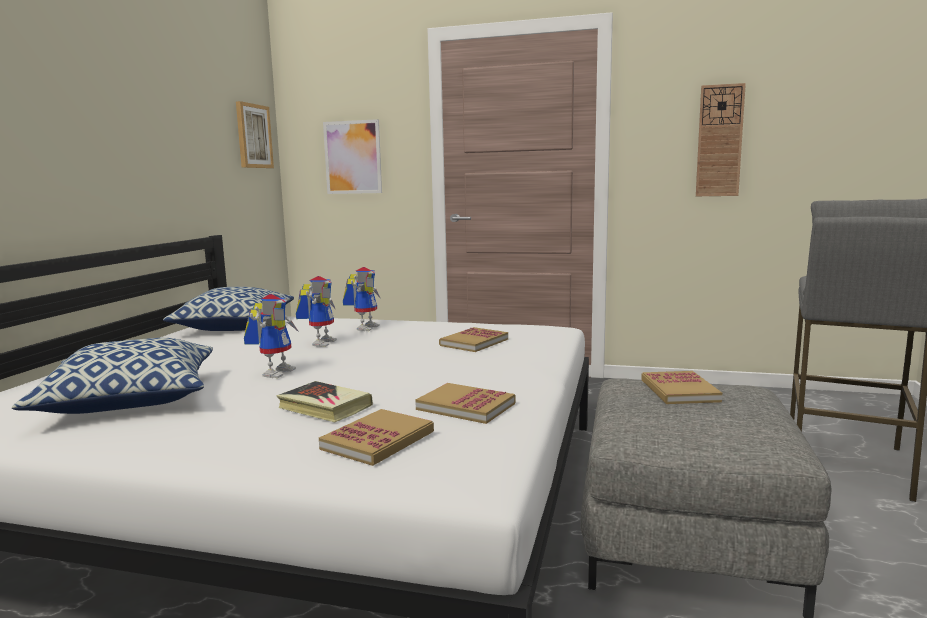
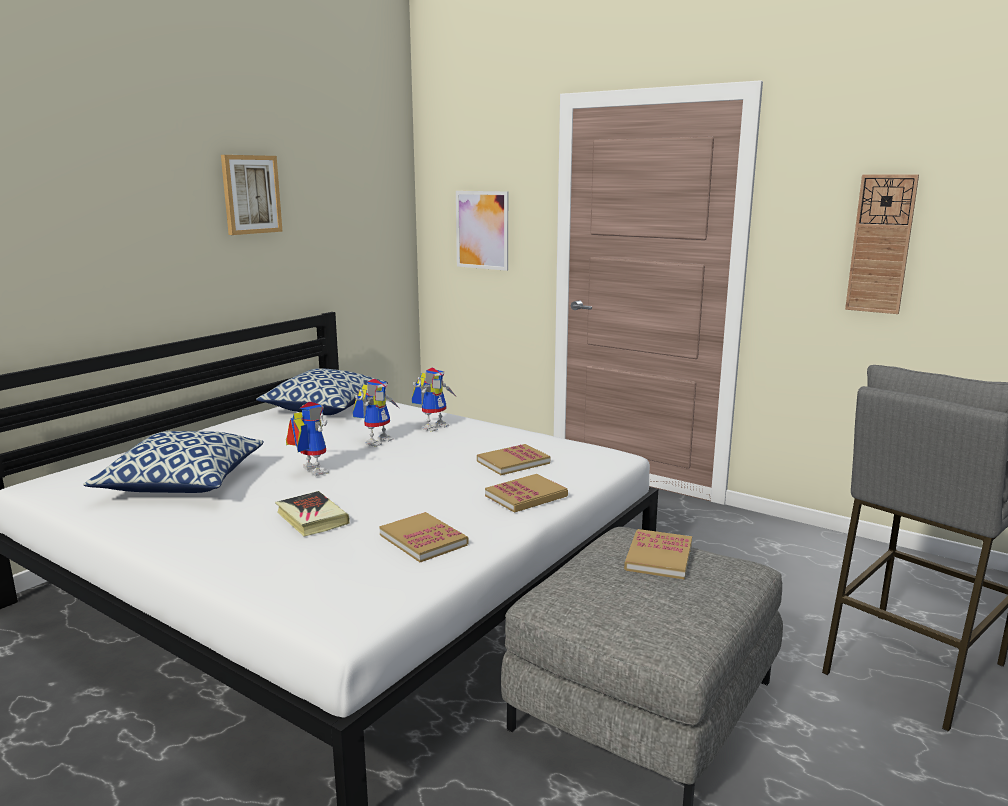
camera: 20 degrees right, 5 degrees up
(253, 136) = (383, 206): picture -> picture (251, 194)
(276, 372) = (309, 471): toy robot -> toy robot turned 75 degrees counterclockwise
(378, 440) = (317, 562): book -> book (526, 496)

